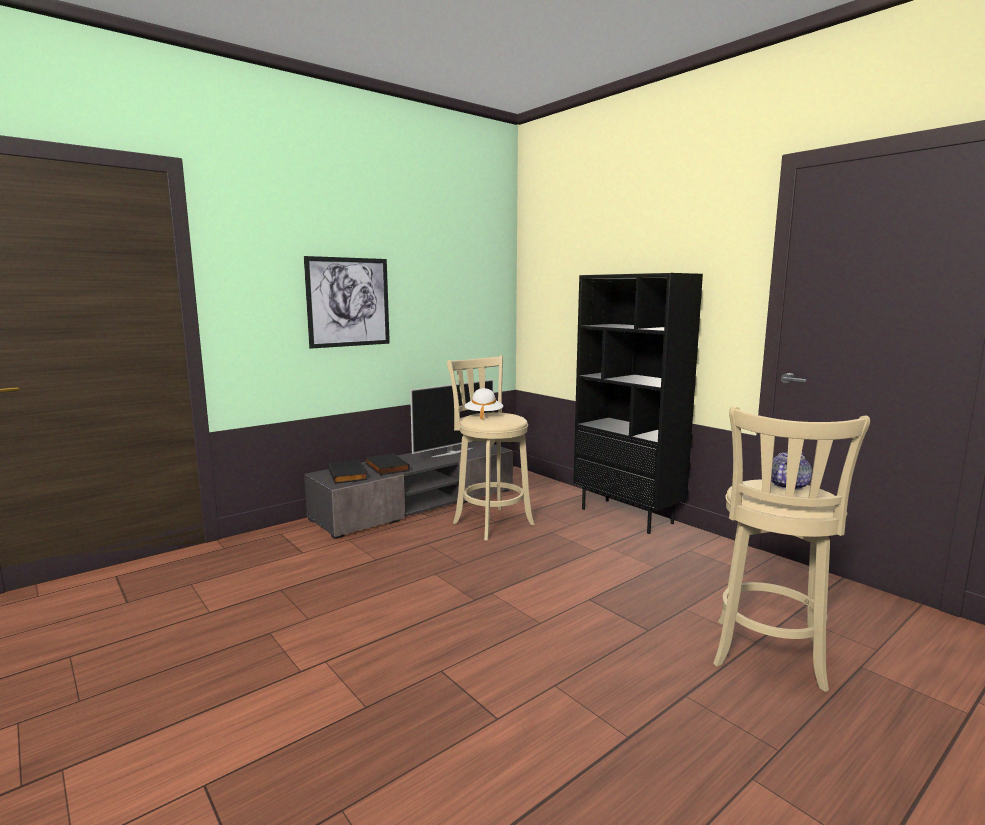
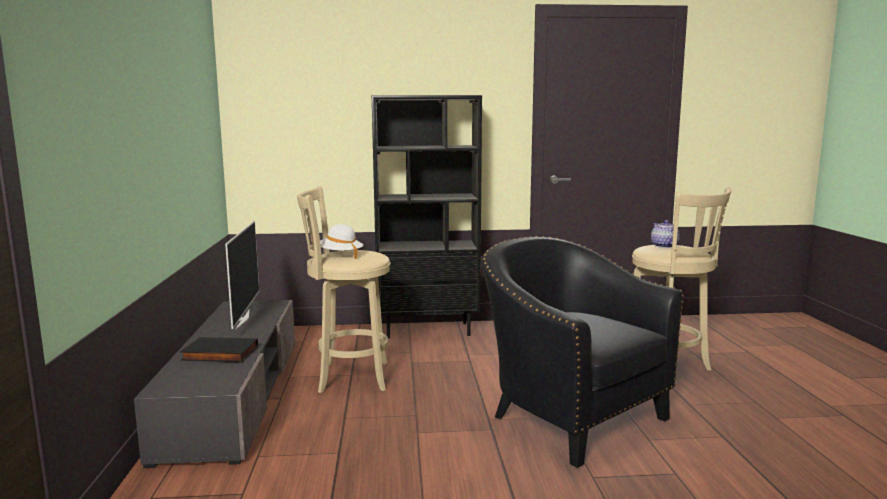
camera: 55 degrees left, 0 degrees up
(348, 302) = (134, 127): picture -> none
(348, 475) = (202, 376): black book -> none
(545, 628) = (569, 417): none -> black armchair

